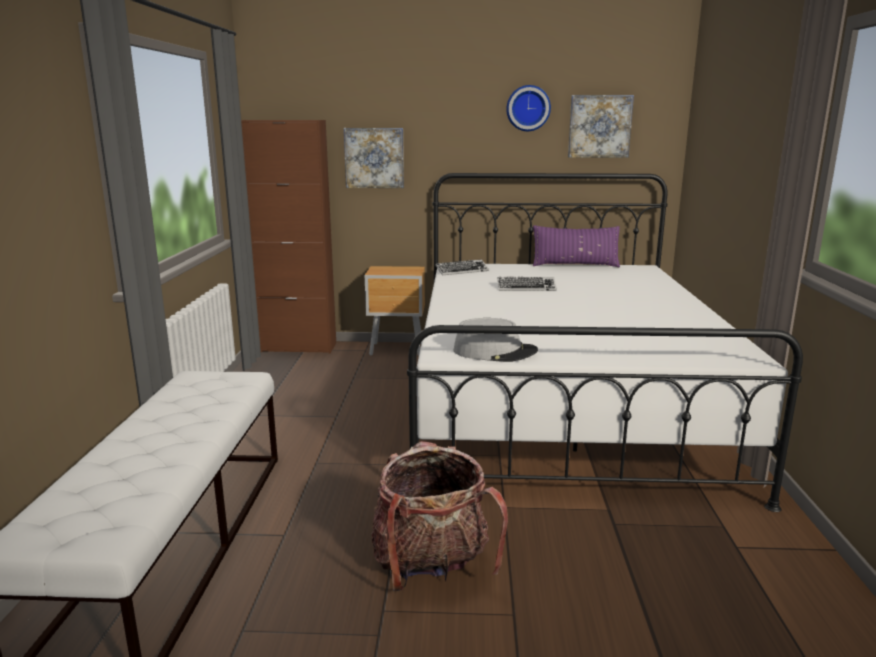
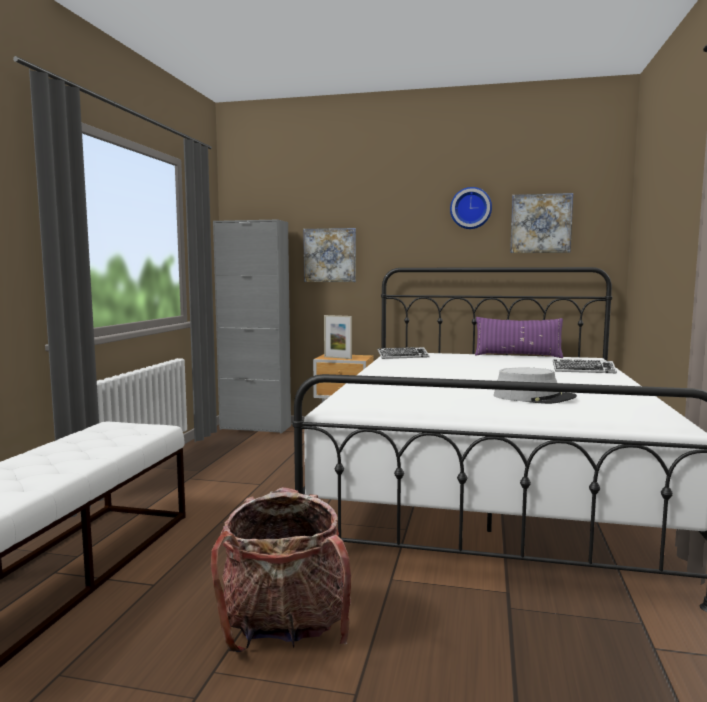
camera: 10 degrees right, 10 degrees down
(299, 347) = (255, 427): brown cabinet -> grey cabinet
(389, 272) = (337, 358): none -> picture frame
(495, 351) = (390, 410): grey hat -> grey hat (533, 397)
(526, 288) = (457, 369): keyboard -> keyboard (583, 370)

